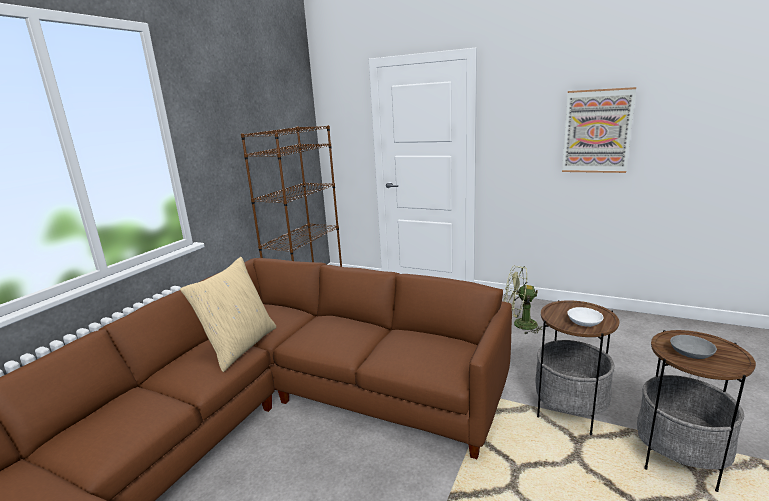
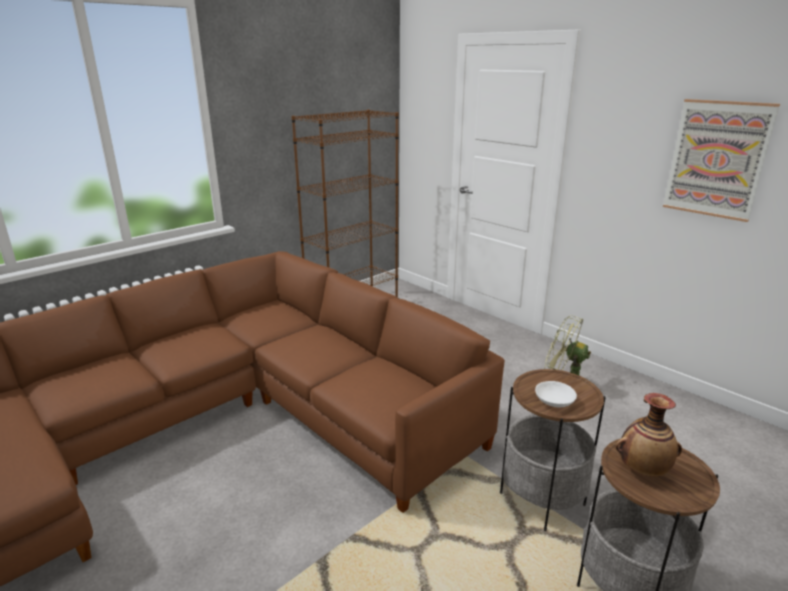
camera: 20 degrees right, 5 degrees up
(240, 346) = (227, 337): beige pillow -> none
(691, 353) = (642, 469): grey bowl -> vase

